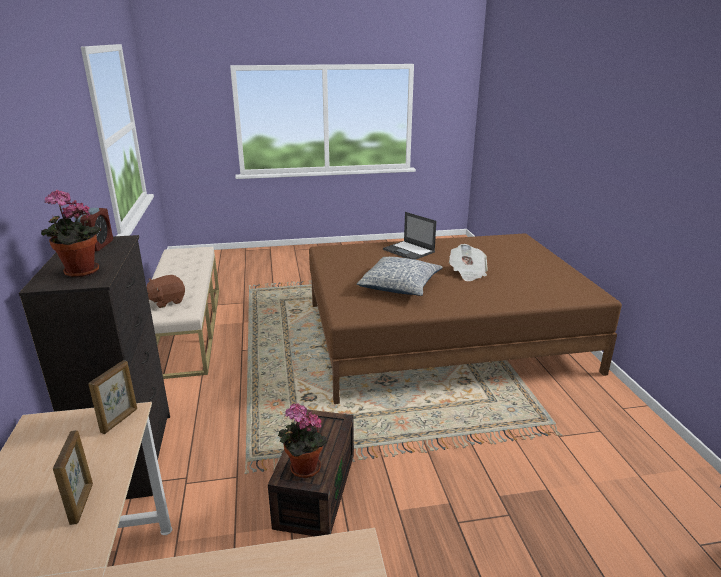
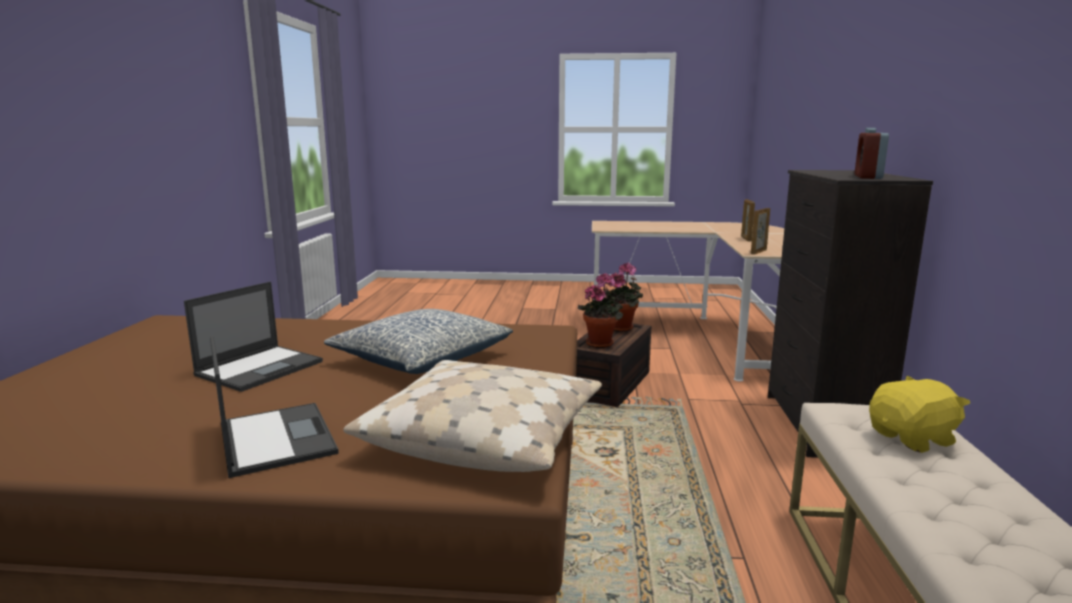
camera: 165 degrees left, 10 degrees down
(79, 273) = (835, 171): potted plant -> potted plant (601, 343)
(167, 301) = (913, 438): brown plush toy -> yellow plush toy
(341, 258) = (484, 435): none -> beige pillow
(467, 273) = (261, 368): newspaper -> laptop

